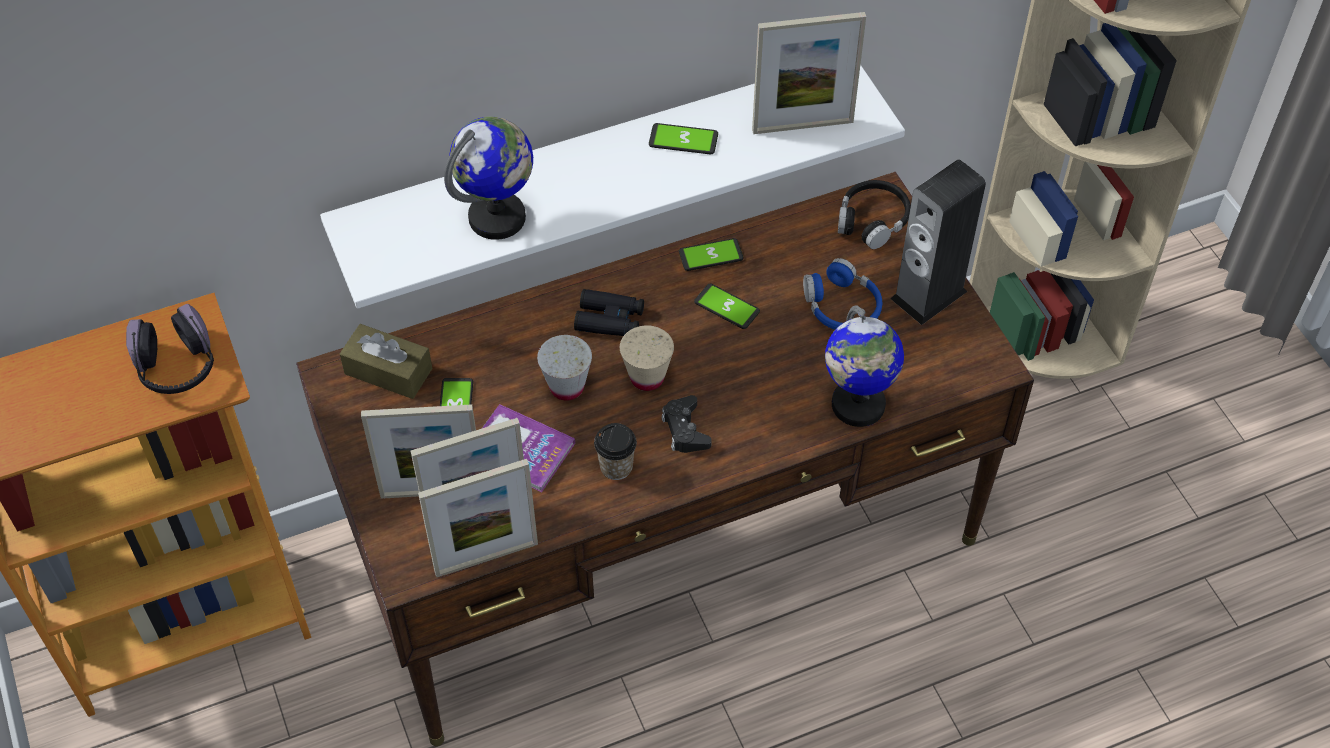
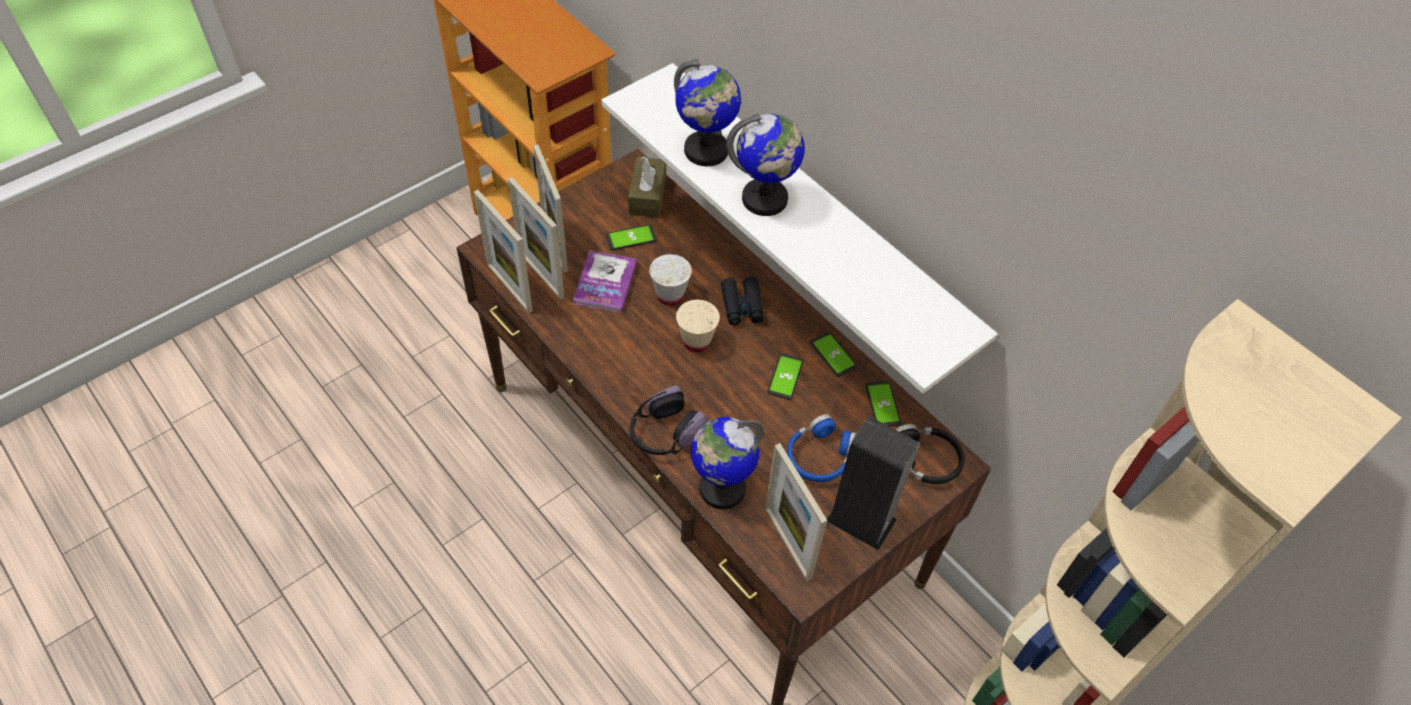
camera: 70 degrees right, 0 degrees up
(176, 367) = (549, 54): headphones -> headphones (664, 433)
(600, 184) = (765, 199): none -> globe
(616, 467) = (608, 342): cup -> none
(683, 140) = (835, 239): phone -> phone (882, 404)
(685, 430) = (656, 376): black game controller -> none
(802, 126) = (890, 313): picture frame -> picture frame (787, 543)

